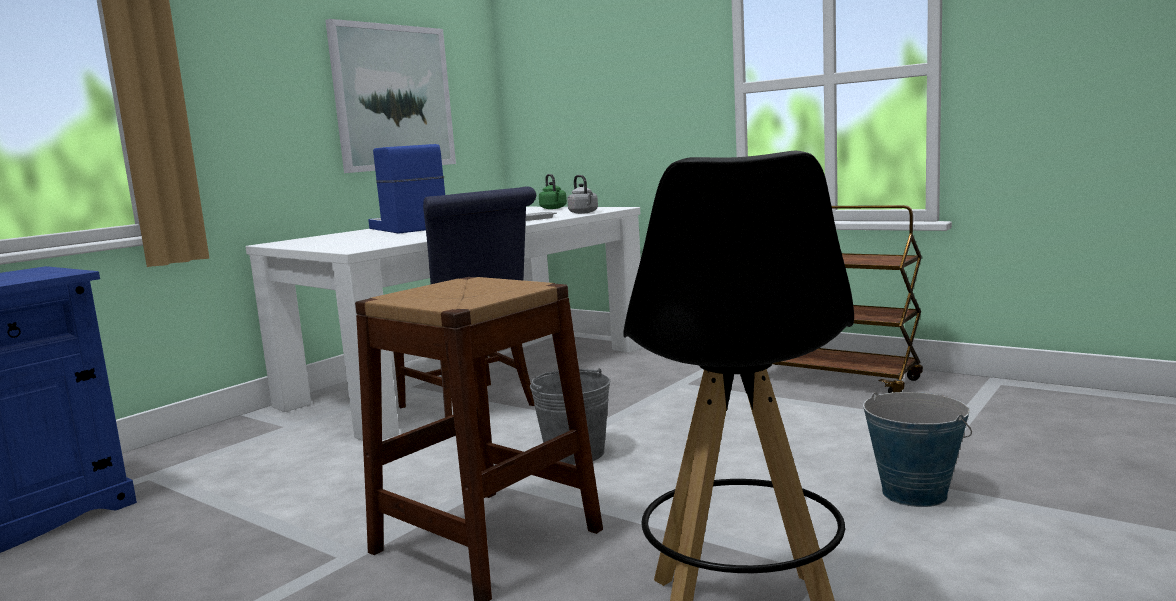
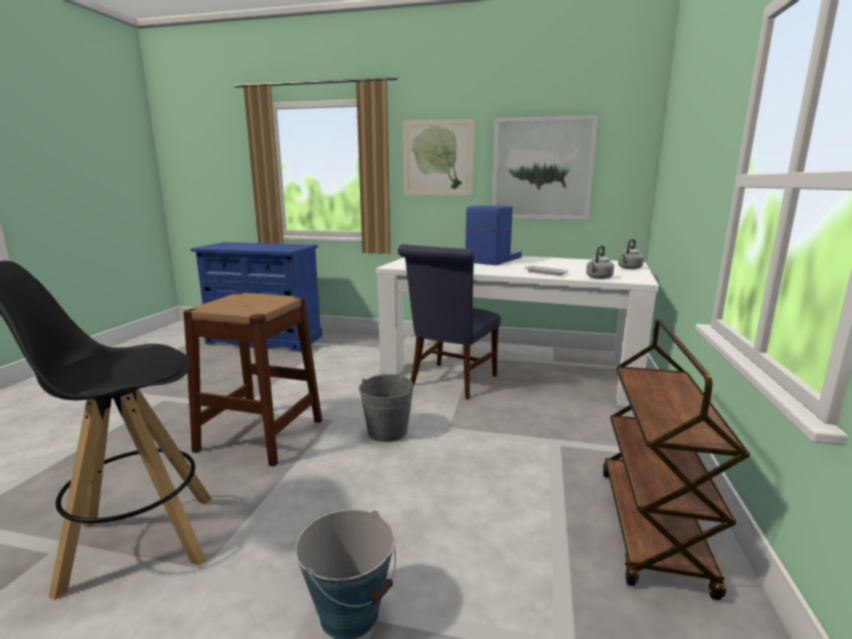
camera: 65 degrees right, 5 degrees up
(249, 78) = (438, 158): none -> picture
(554, 208) = (629, 268): green kettle -> grey kettle

